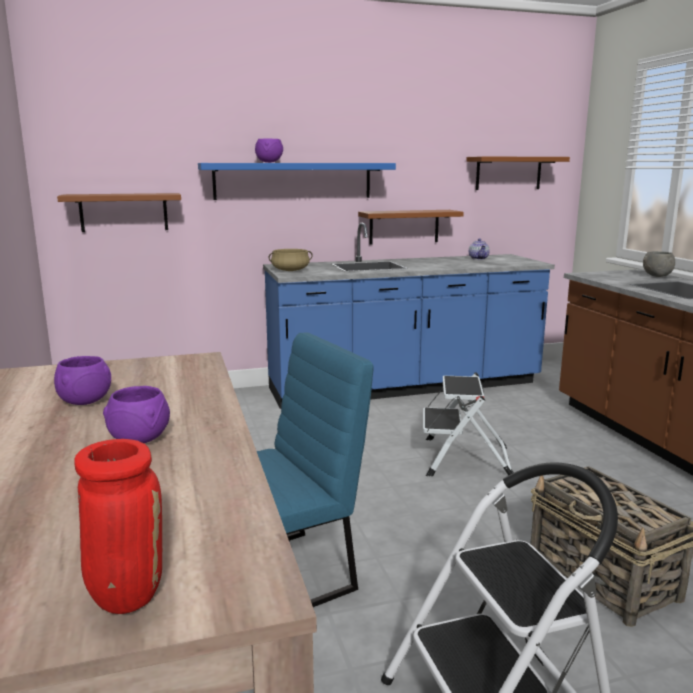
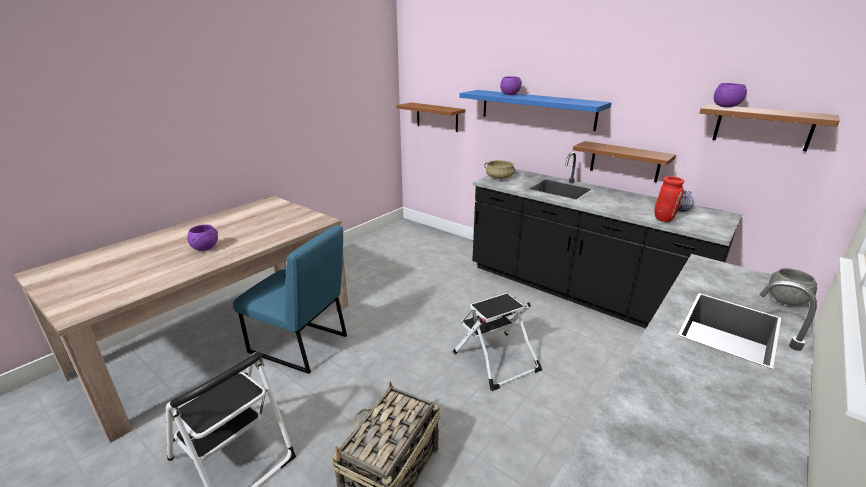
camera: 55 degrees right, 10 degrees up
(85, 402) = (244, 224): purple bowl -> purple bowl (726, 107)
(125, 594) = (74, 294): red vase -> red vase (663, 219)
(405, 387) = (578, 293): blue counter -> black counter

